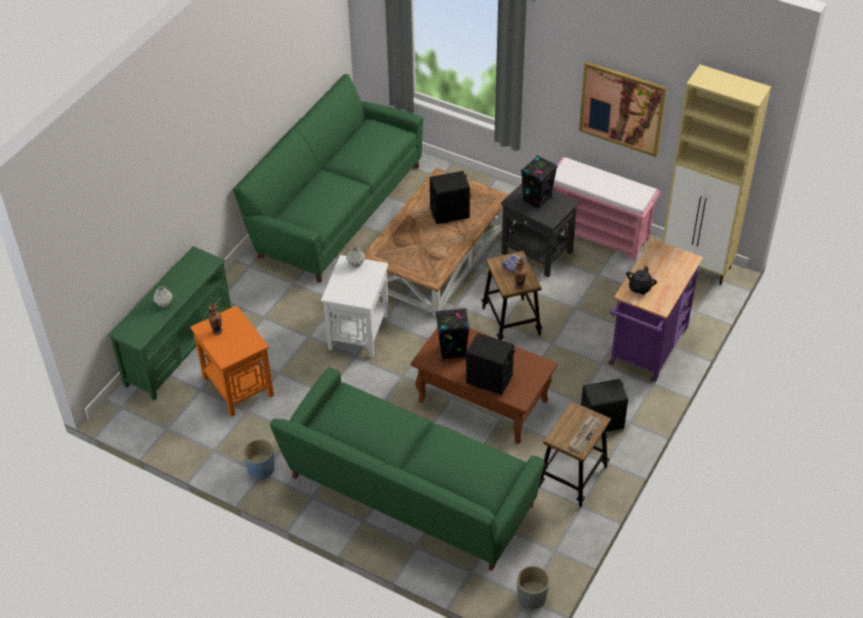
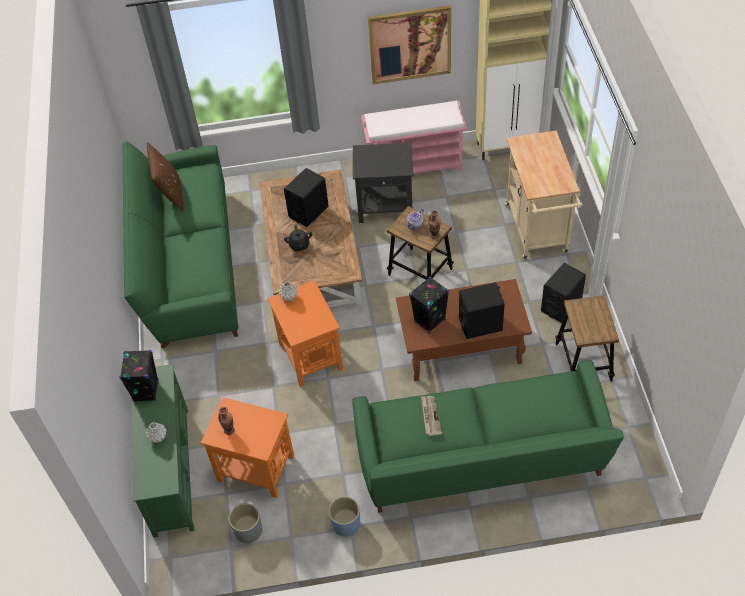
camera: 35 degrees left, 5 degrees up
(353, 137) = (170, 194): none -> brown pillow
(359, 331) = (310, 355): white side table -> orange side table
(531, 597) = (647, 474): grey planter -> grey planter (248, 531)
(537, 199) = (378, 159): black speaker -> black speaker (146, 391)
(584, 434) = (600, 320): newspaper -> newspaper (430, 416)
(639, 288) = (538, 181): black teapot -> black teapot (299, 245)
(646, 351) = (537, 233): purple cart -> beige cart

